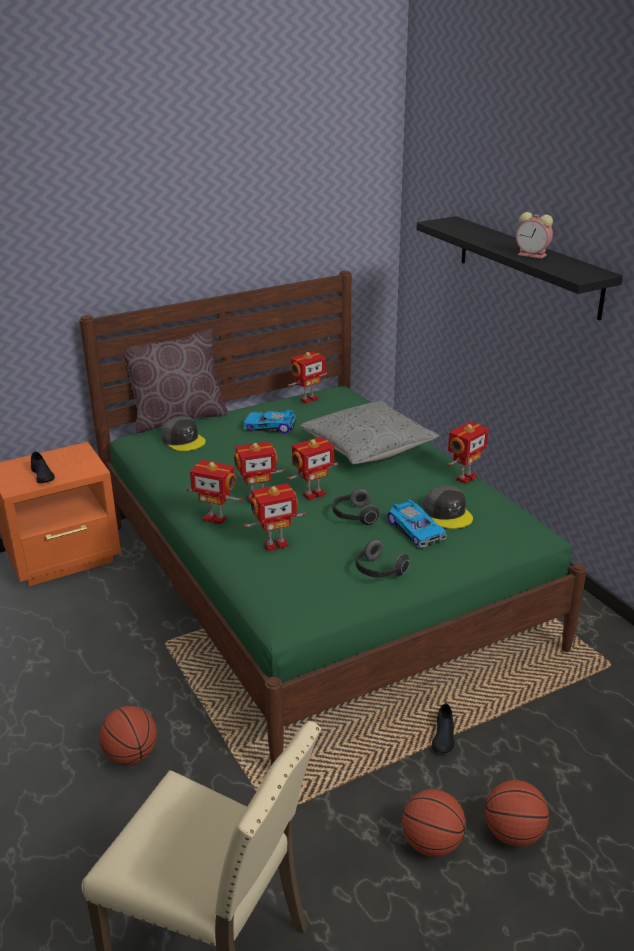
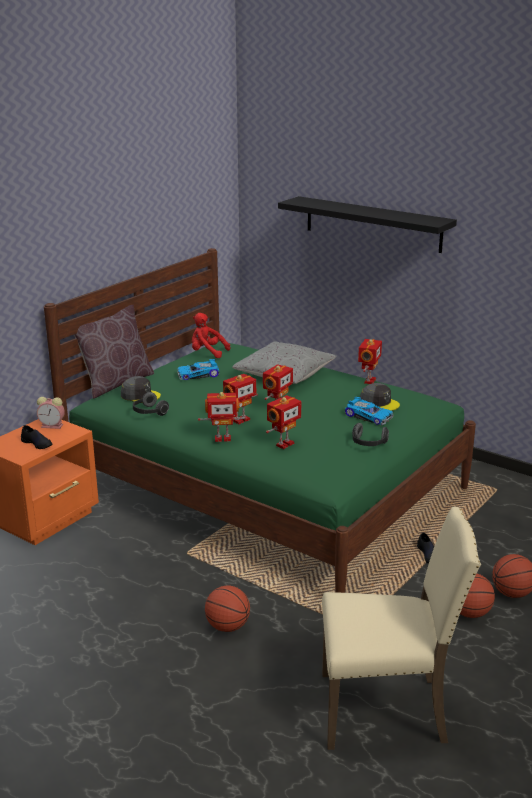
camera: 25 degrees left, 5 degrees down
(308, 399) = (207, 353): toy robot -> red plush toy
(353, 516) = (319, 417): headphones -> headphones (149, 412)
(533, 255) = (387, 214): alarm clock -> alarm clock (53, 426)

